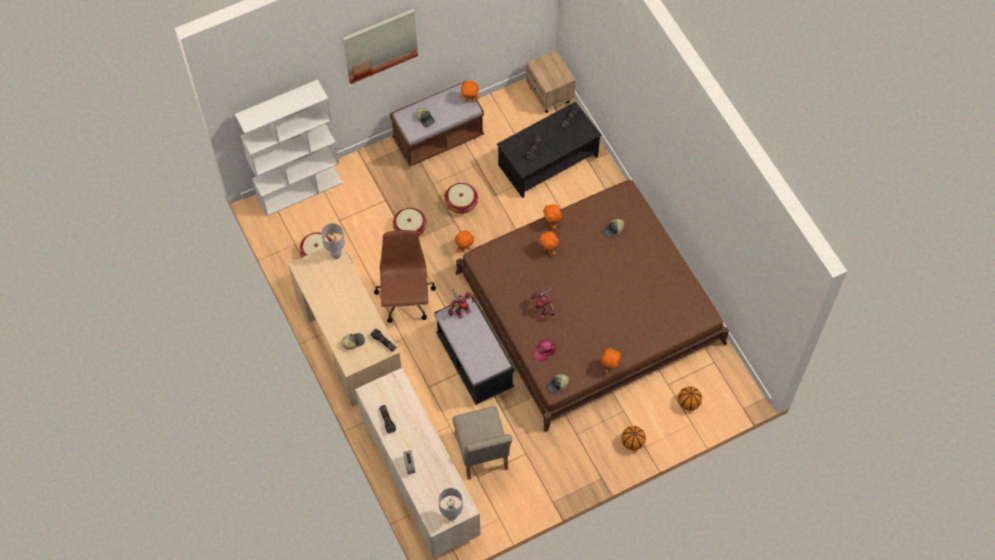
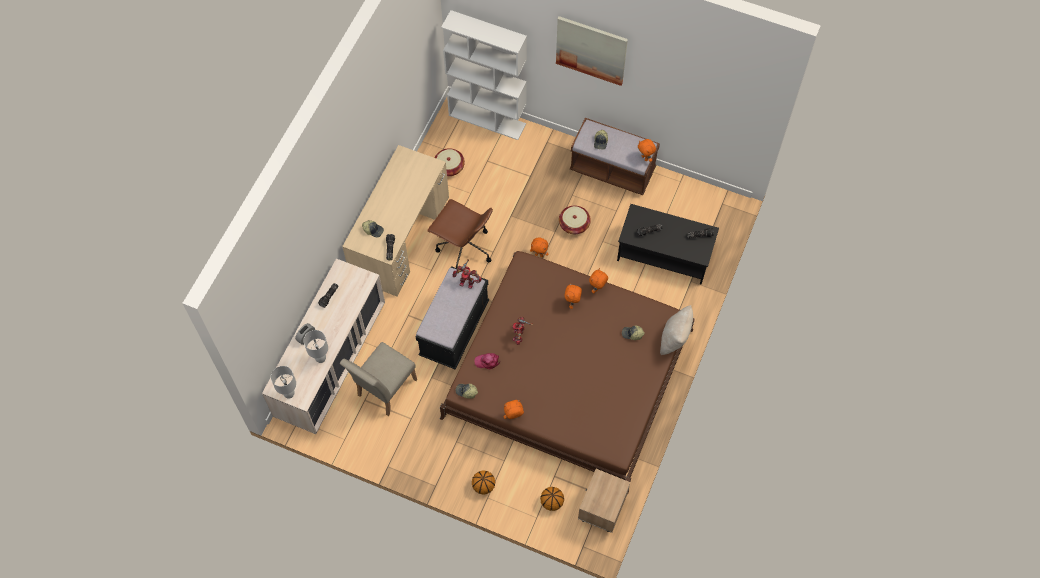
camera: 50 degrees right, 0 degrees up
(336, 254) = (432, 168): white table lamp -> white table lamp (321, 359)
(406, 299) = (463, 248): brown office chair -> brown office chair turned 75 degrees clockwise
(410, 228) = (522, 208): basket -> none
(549, 95) = (721, 213): beige nightstand -> beige nightstand (601, 510)
(644, 204) = (674, 339): none -> beige pillow

